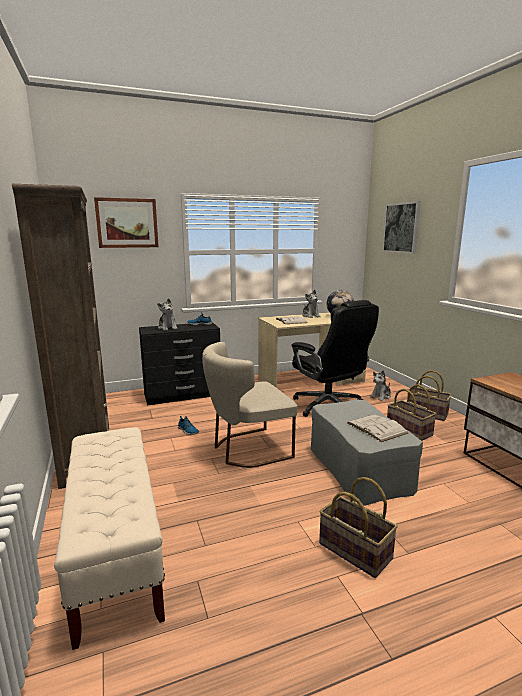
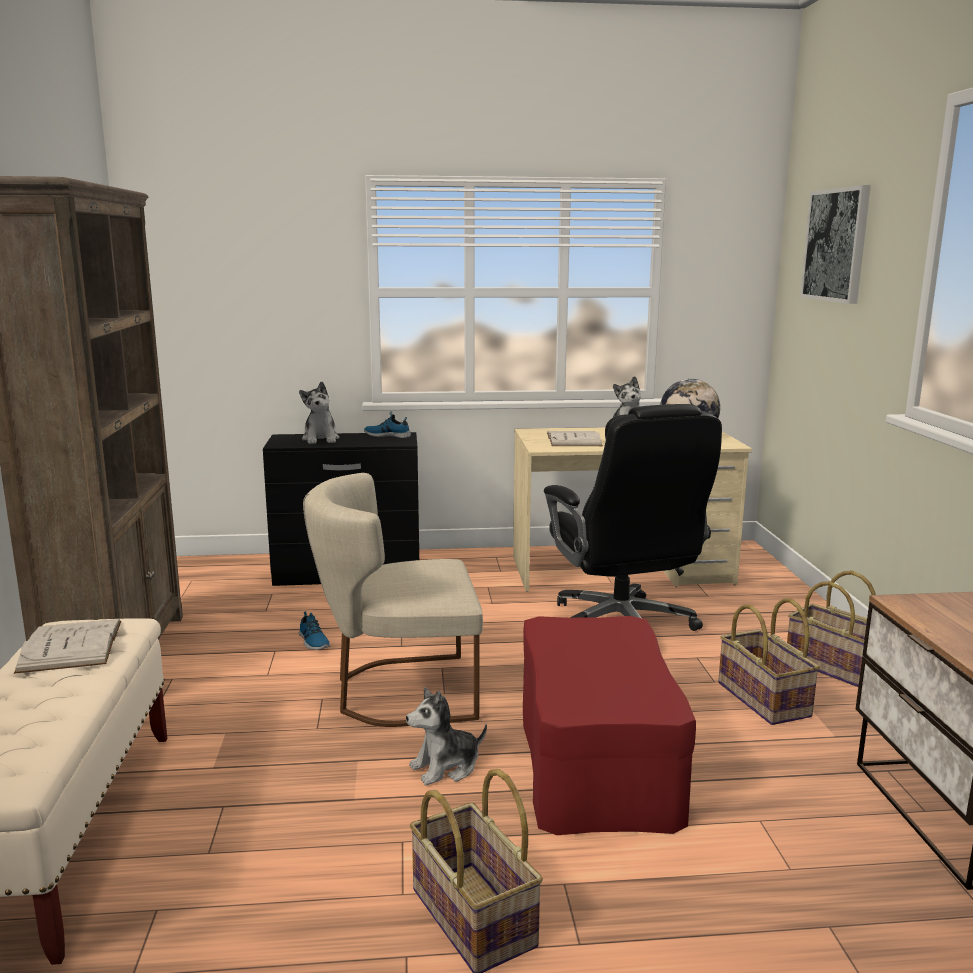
camera: 15 degrees right, 0 degrees up
(127, 223) = (261, 235): picture -> none
(359, 468) = (596, 761): grey ottoman -> red ottoman
(377, 428) = (619, 678): white book -> white book (71, 646)
(381, 396) = (753, 619): plush toy -> plush toy (446, 767)

